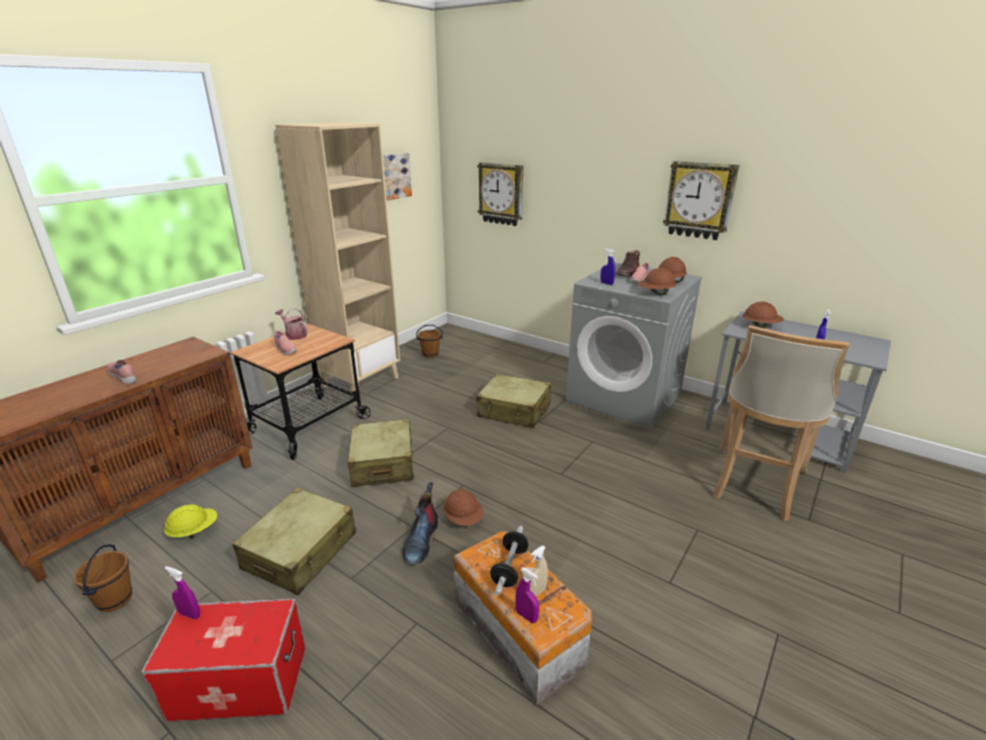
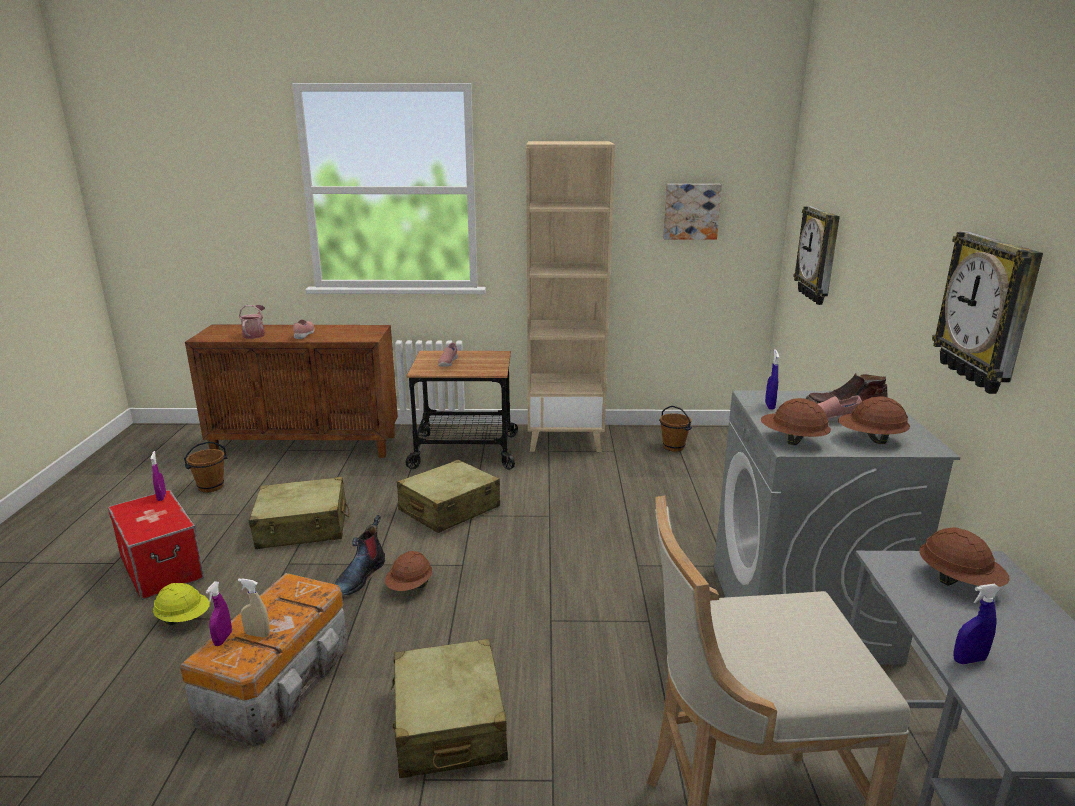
camera: 55 degrees right, 5 degrees down
(194, 531) = (292, 477): yellow hard hat -> yellow hard hat (184, 618)
(294, 335) = (480, 355): watering can -> watering can (255, 334)
(421, 540) = (360, 576): boot -> boot turned 45 degrees counterclockwise
(509, 568) = (283, 607): dumbbell -> none
(514, 411) = (637, 541): beige suitcase -> beige suitcase (449, 724)

